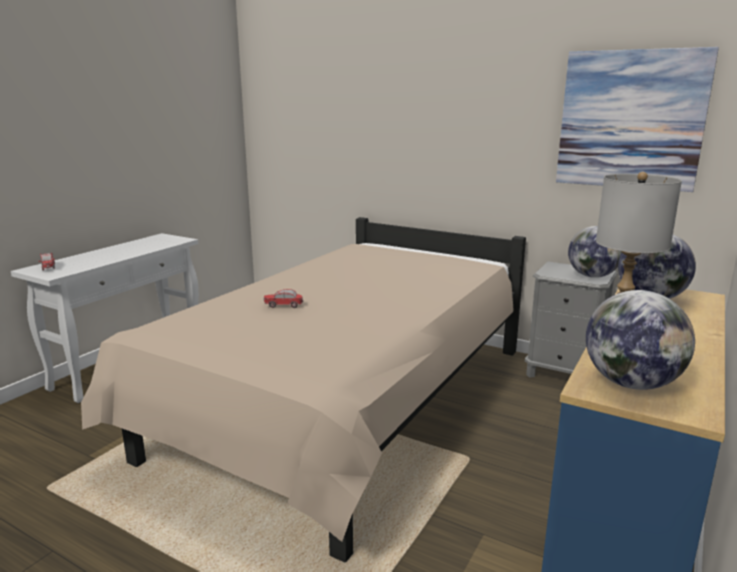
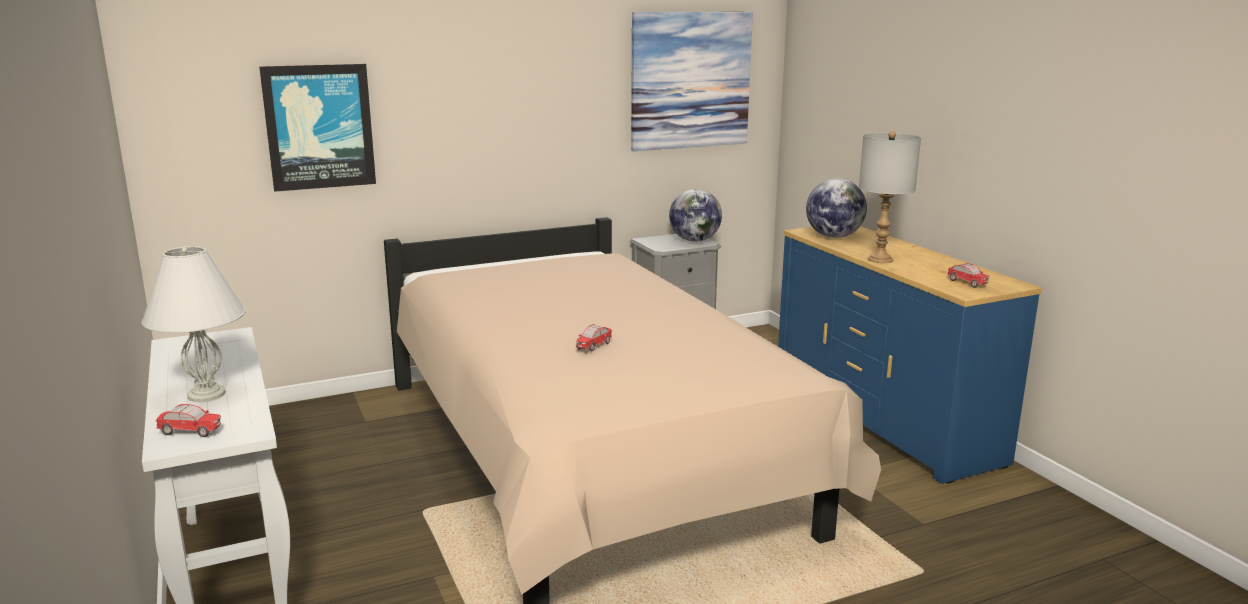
camera: 55 degrees left, 0 degrees up
(97, 257) = (205, 395): none -> white table lamp
(331, 135) = (319, 127): none -> picture
(631, 383) = (967, 283): globe -> toy car

